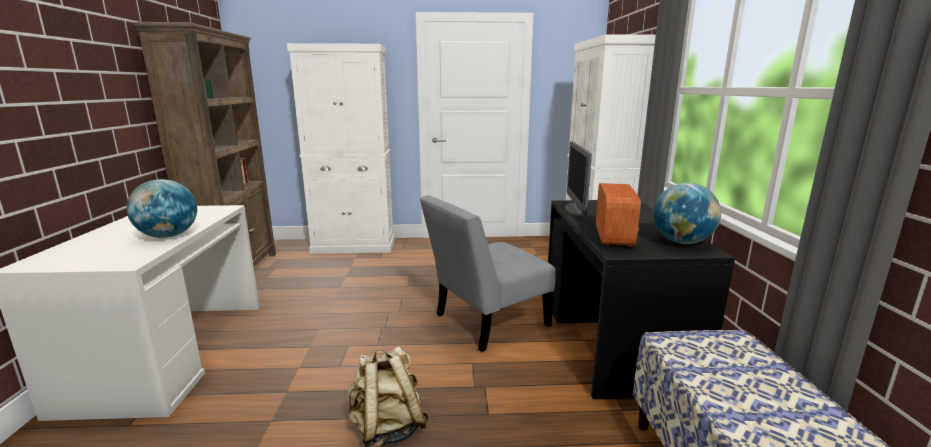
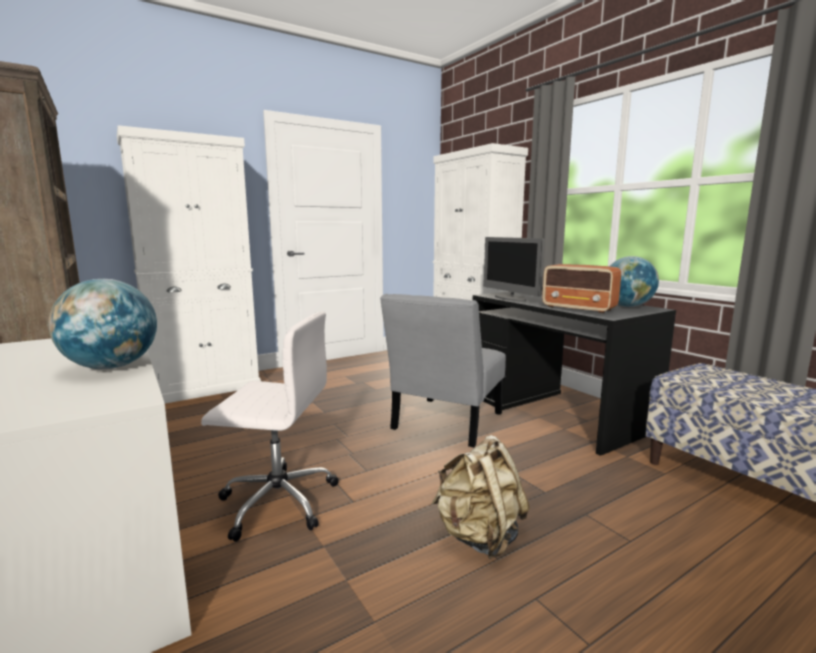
camera: 30 degrees left, 5 degrees down
(297, 349) = (276, 501): none -> white office chair
(613, 236) = (579, 308): radio -> radio turned 150 degrees clockwise

